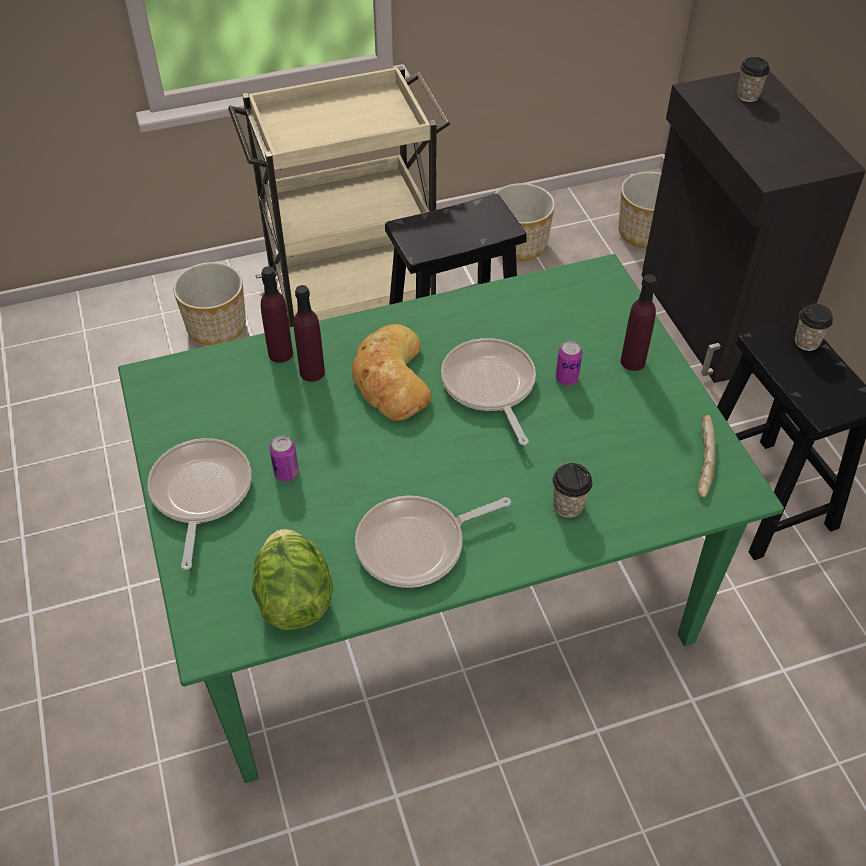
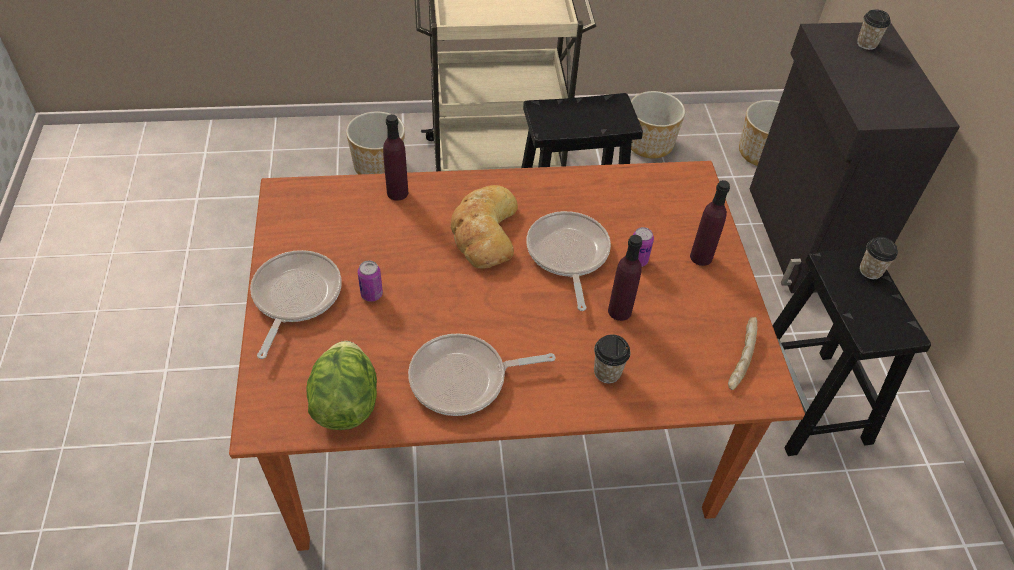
camera: 10 degrees right, 0 degrees up
(312, 372) = (419, 213): purple bottle -> purple bottle (619, 311)
(432, 590) = (497, 421): green dining table -> brown dining table

